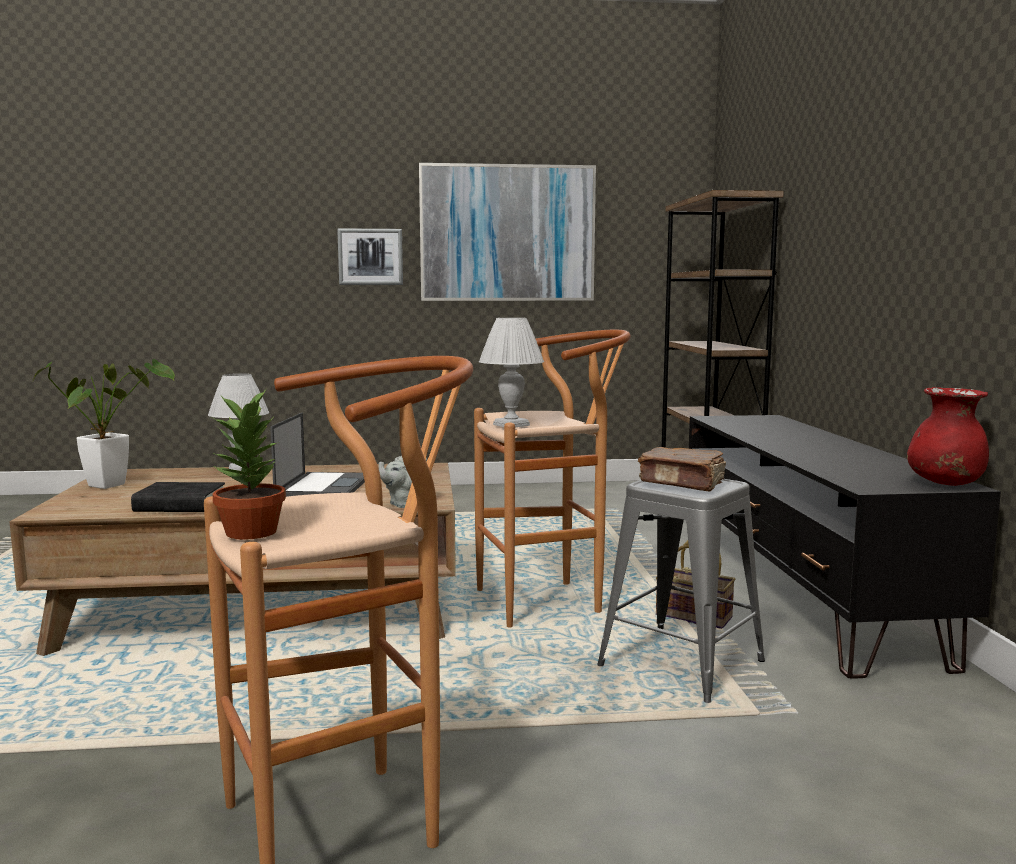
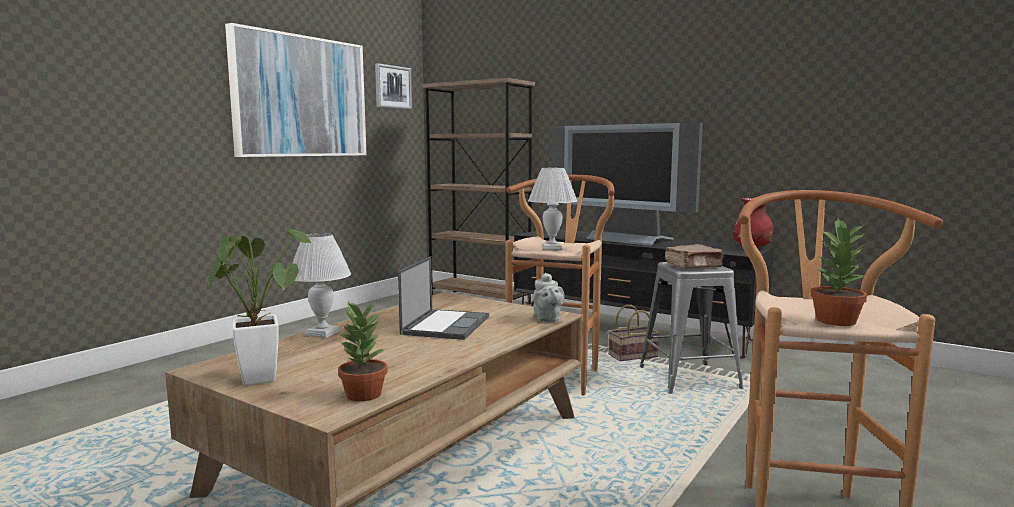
camera: 50 degrees left, 0 degrees up
(96, 509) = (362, 394): none -> potted plant
(180, 505) = (415, 367): black book -> none
(323, 486) = (446, 325): laptop -> laptop turned 60 degrees clockwise
(370, 257) = (184, 112): picture -> picture (393, 87)
(796, 442) = (627, 240): none -> television

